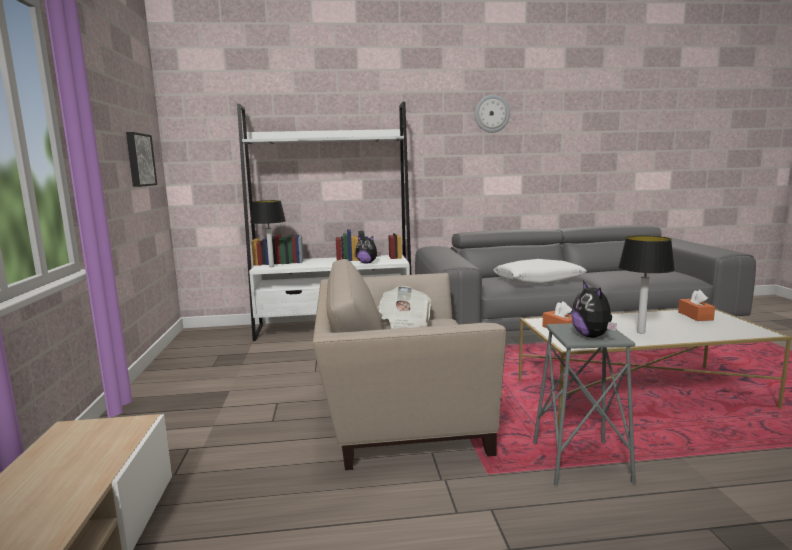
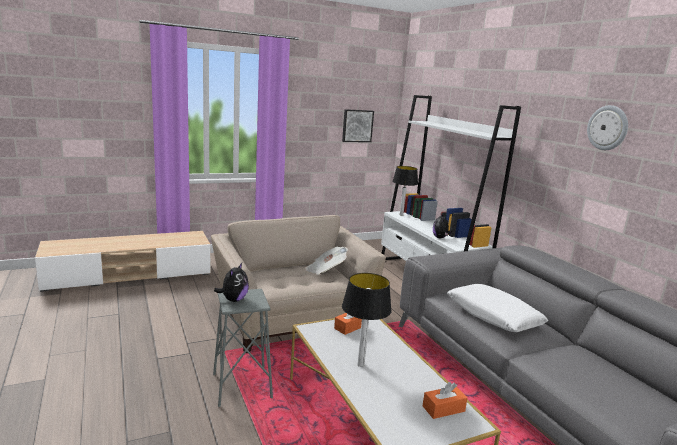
camera: 70 degrees right, 5 degrees up
(592, 336) = (233, 299): plush toy -> plush toy turned 135 degrees clockwise

